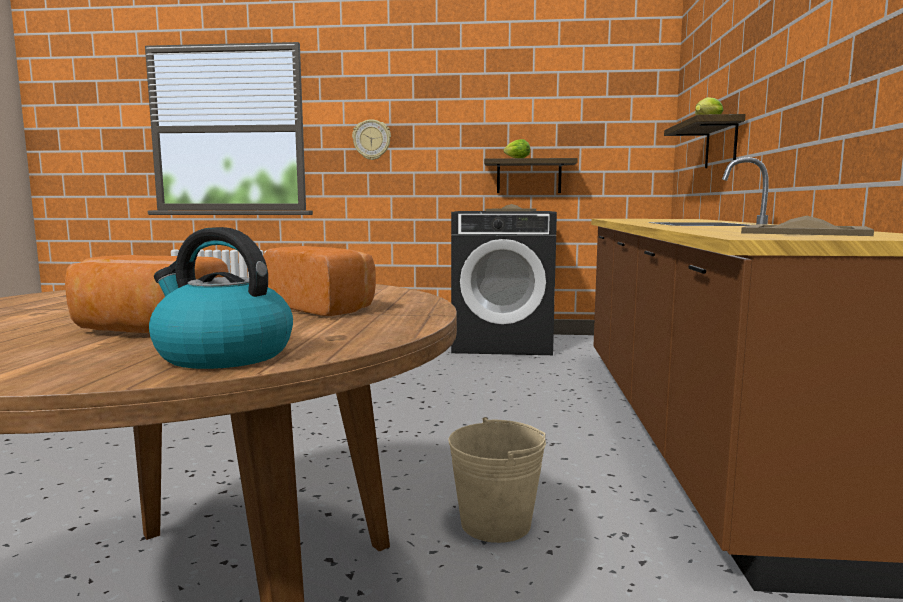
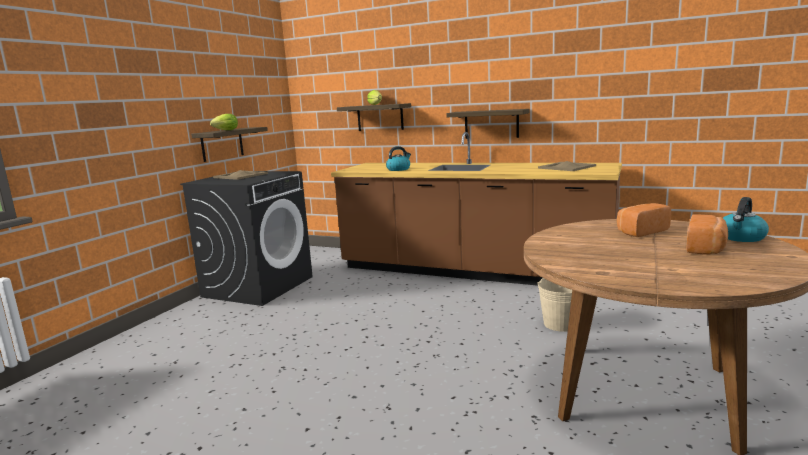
camera: 70 degrees left, 5 degrees up
(372, 140) = (85, 120): wall clock -> none
(643, 220) = (398, 169): none -> kettle
(816, 141) = (491, 124): none -> shelf

